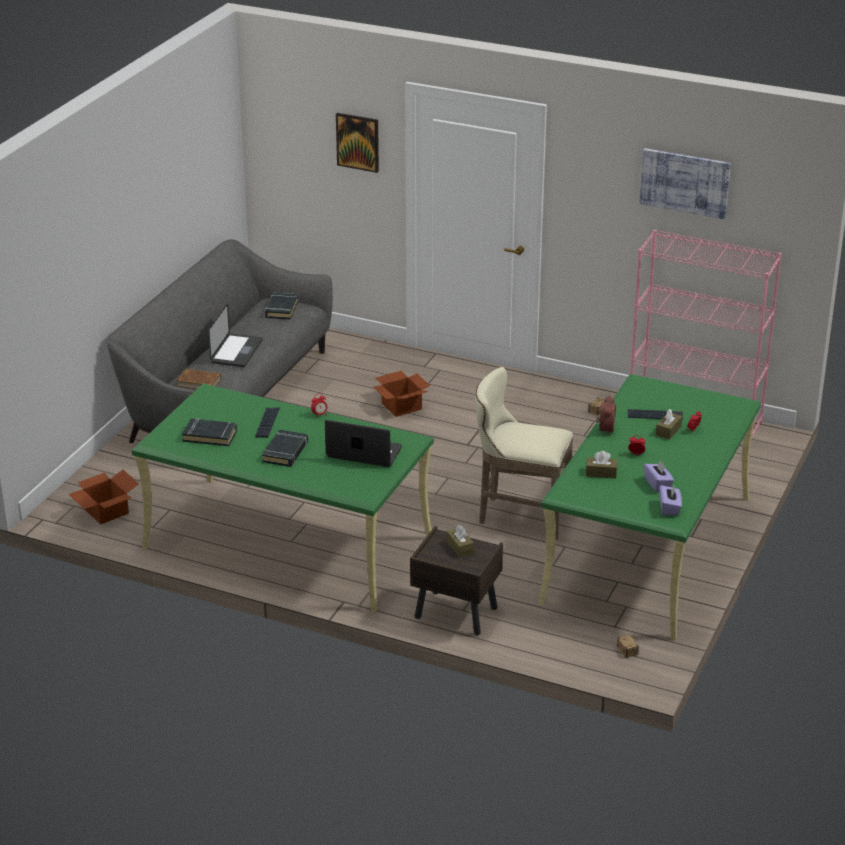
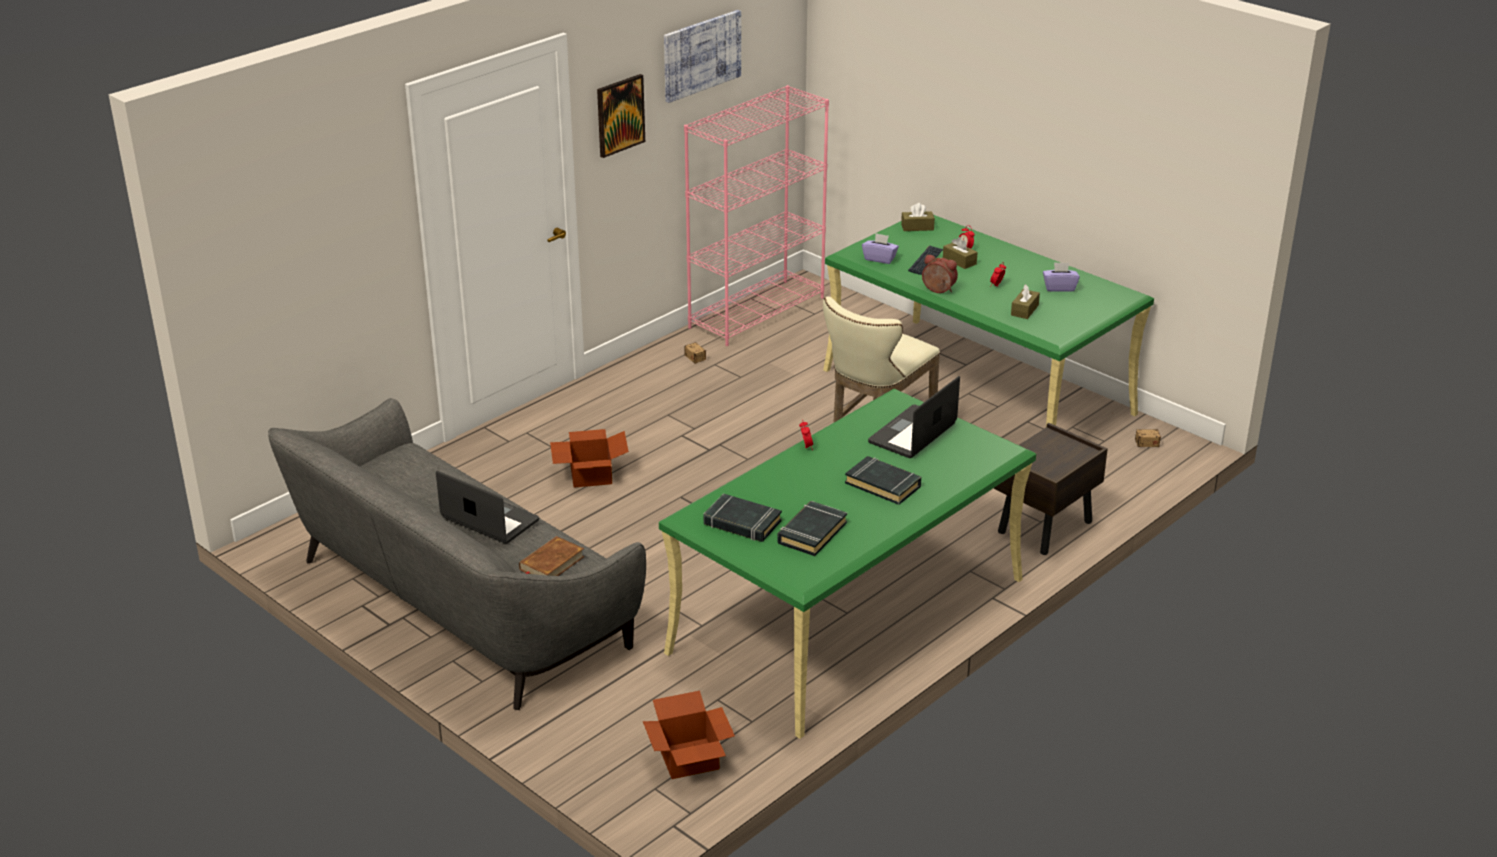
camera: 70 degrees left, 0 degrees up
(267, 423) = (804, 486): keyboard -> none
(281, 309) = (401, 466): black book -> black book (742, 523)
(358, 142) = (356, 202): picture -> picture (620, 115)
(459, 547) = (1041, 451): brown tissue box -> brown tissue box (917, 227)
(669, 508) = (1106, 291): purple tissue box -> purple tissue box (879, 259)

